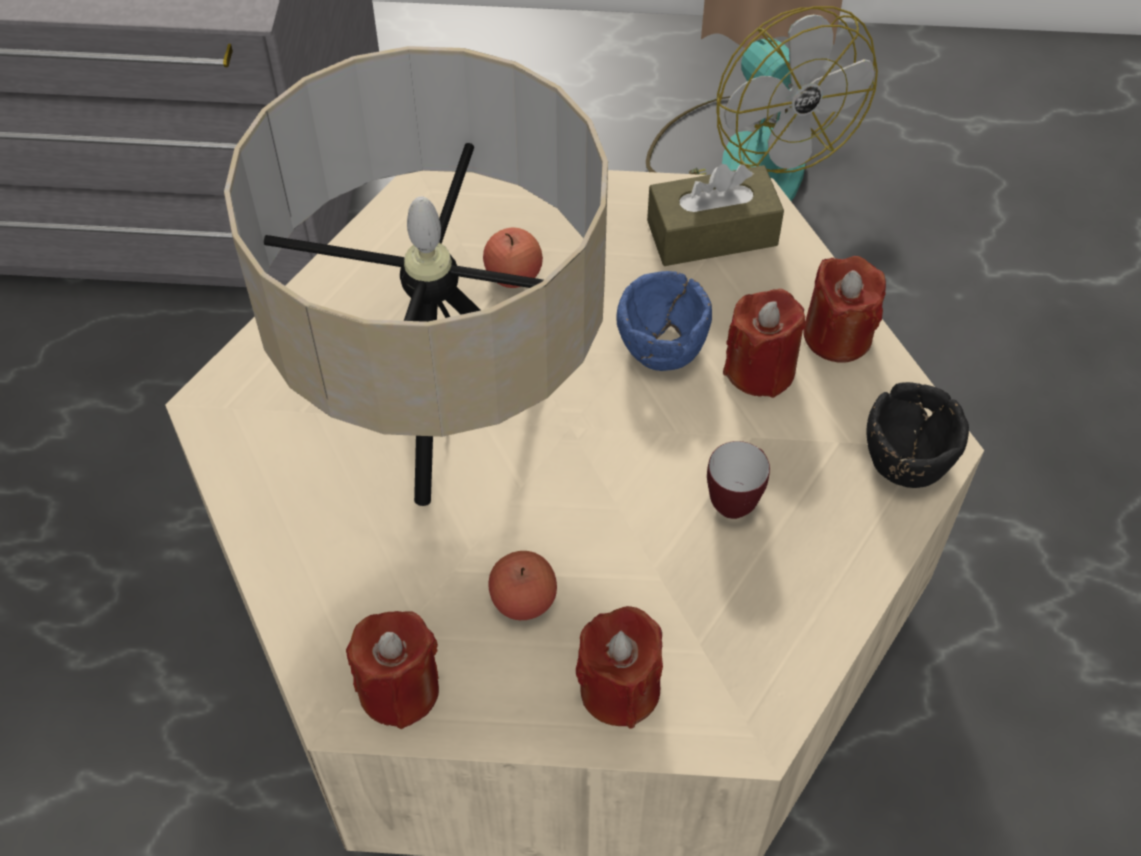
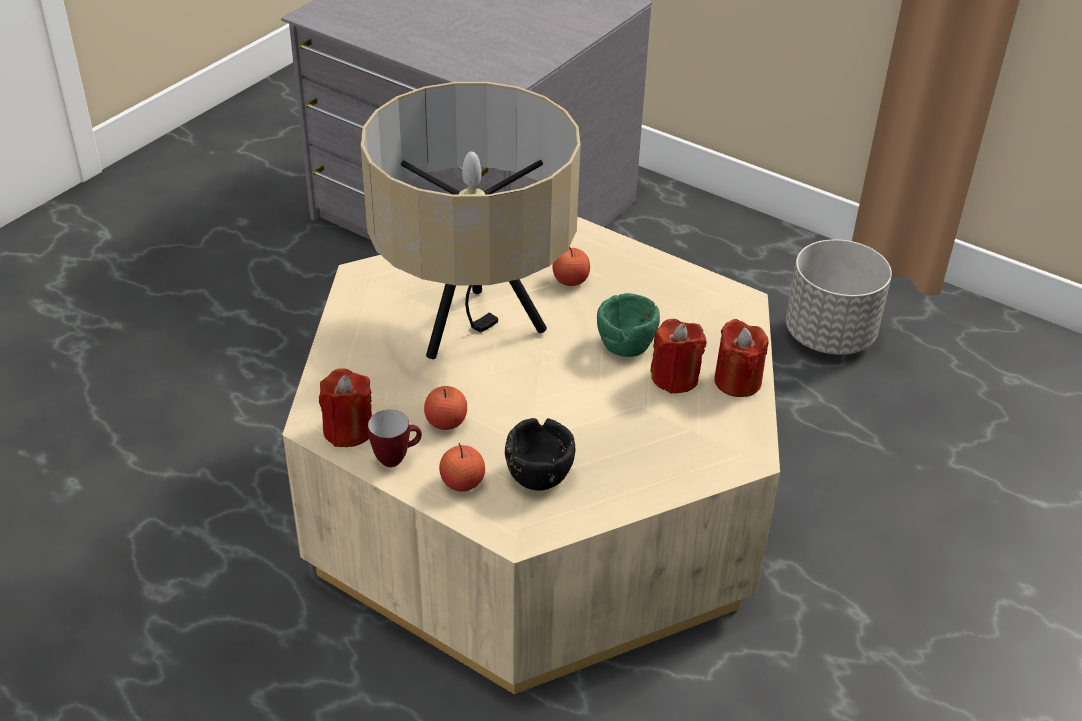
camera: 30 degrees right, 15 degrees down
(619, 689) = (462, 482): red candle -> apple
(662, 346) = (626, 344): blue bowl -> green bowl
(712, 233) = (704, 305): brown tissue box -> none
(735, 499) = (605, 430): mug -> mug (396, 458)
(746, 158) = (830, 336): fan -> grey planter
(906, 461) = (725, 456): black bowl -> black bowl (539, 476)

